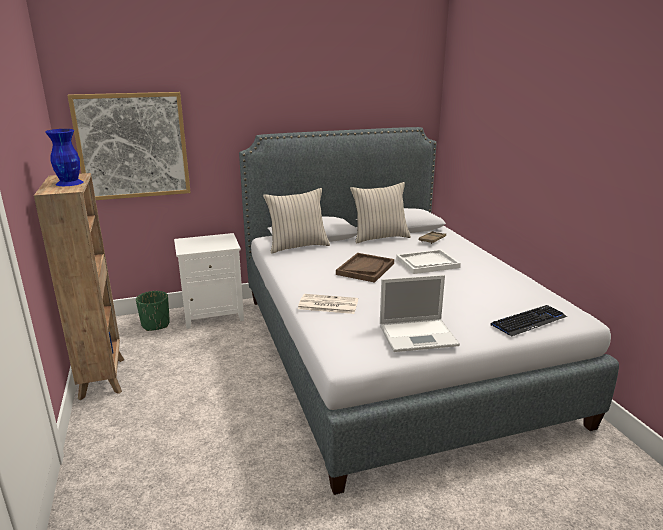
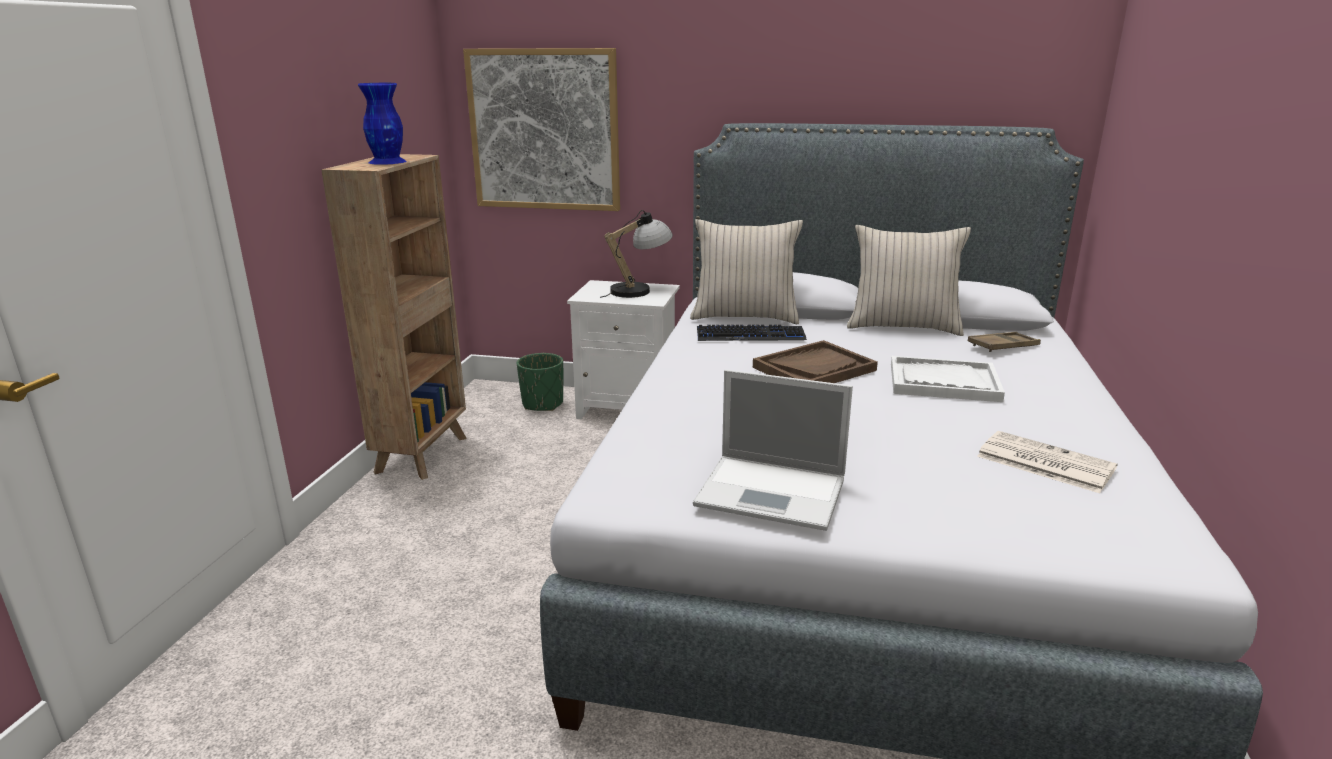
camera: 30 degrees right, 0 degrees up
(214, 240) = (639, 290): none -> table lamp
(327, 305) = (681, 408): newspaper -> newspaper (1043, 462)
(528, 321) = (1040, 530): keyboard -> keyboard (750, 335)

